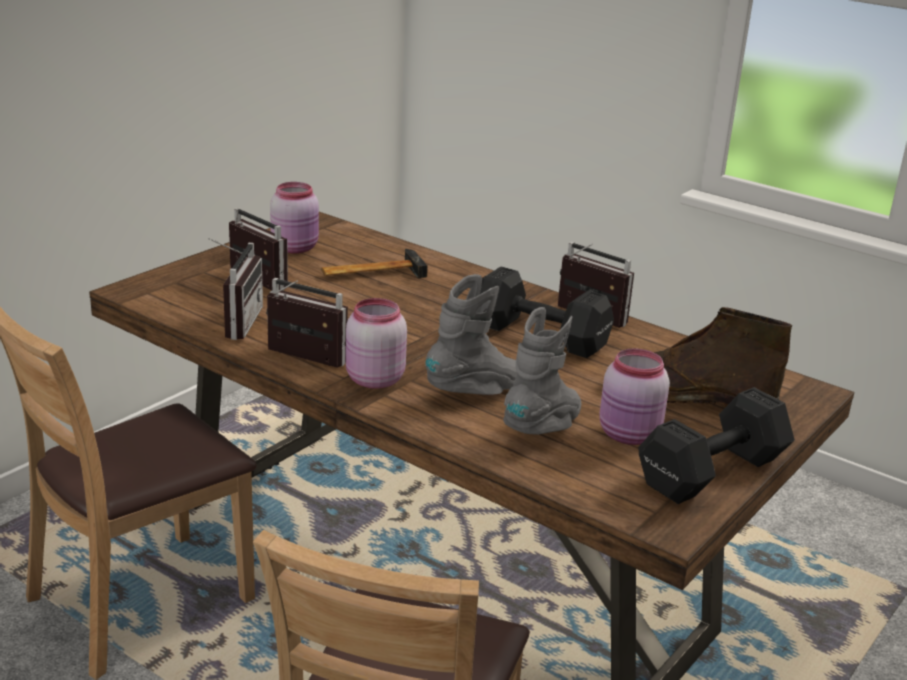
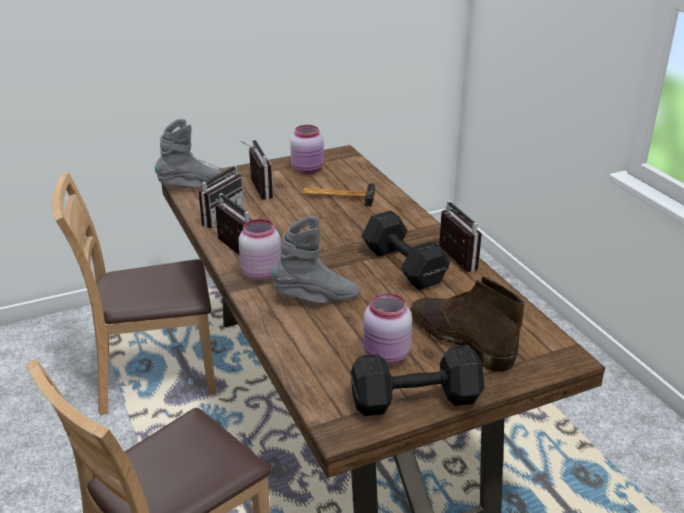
camera: 30 degrees right, 5 degrees up
(544, 428) = (332, 335): grey boot -> grey boot (191, 186)

